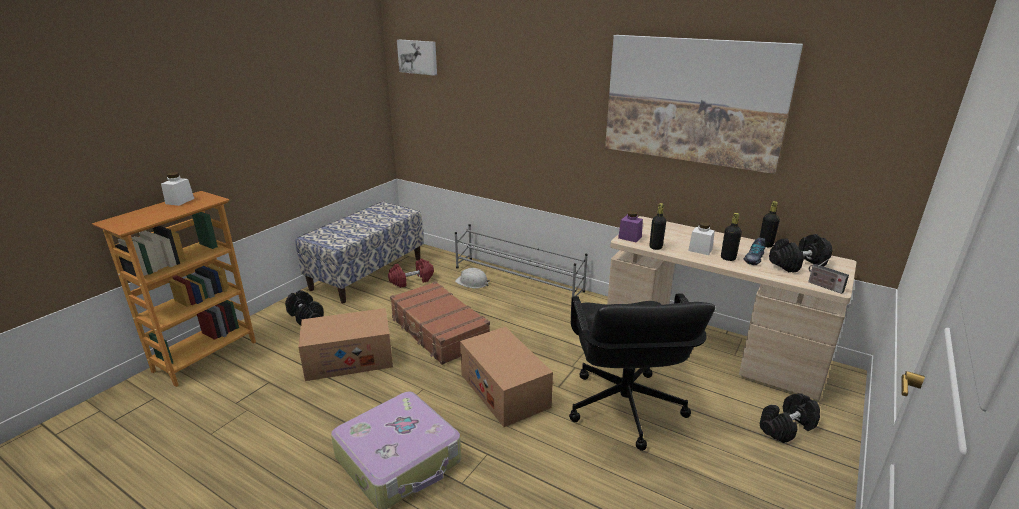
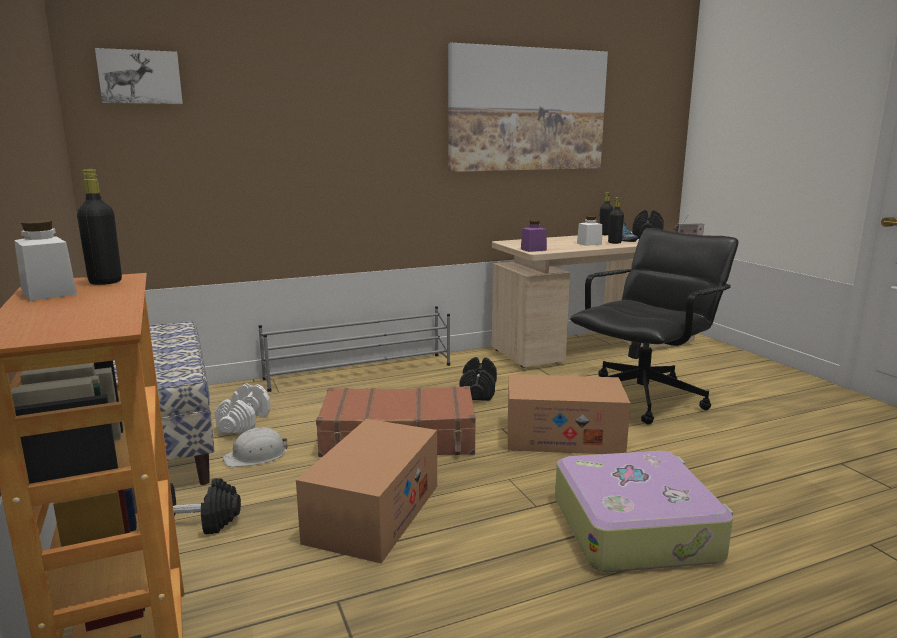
camera: 55 degrees left, 10 degrees down
(411, 280) = (244, 423): red dumbbell -> white dumbbell
(472, 282) = (321, 393): white hard hat -> white hard hat (256, 456)
(624, 408) = (643, 398): black office chair -> black office chair turned 75 degrees counterclockwise
(655, 247) = (565, 249): black bottle -> black bottle (105, 282)
(786, 427) = (713, 360): black dumbbell -> black dumbbell (478, 391)

